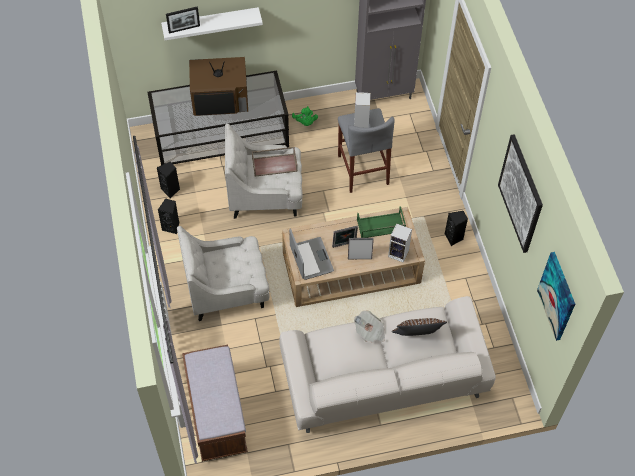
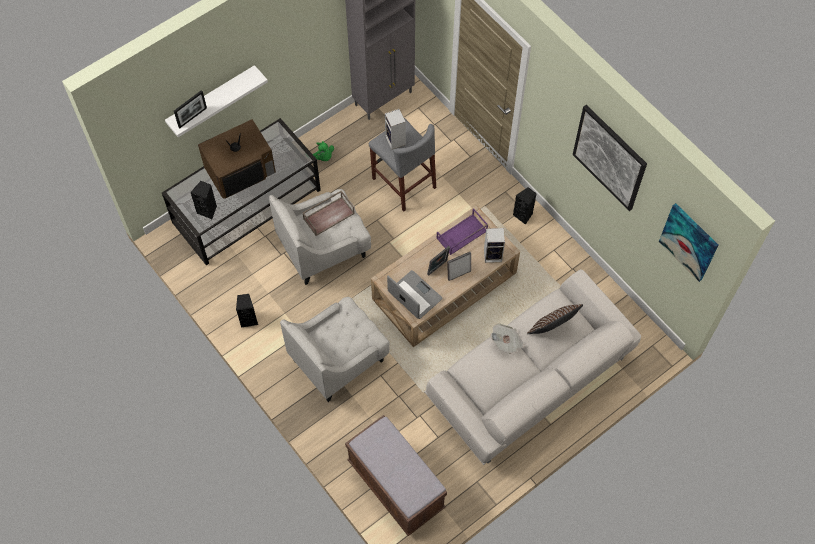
camera: 25 degrees left, 5 degrees up
(171, 190) = (227, 282): black speaker -> black speaker (208, 210)
(380, 226) = (461, 235): green tray -> purple tray

